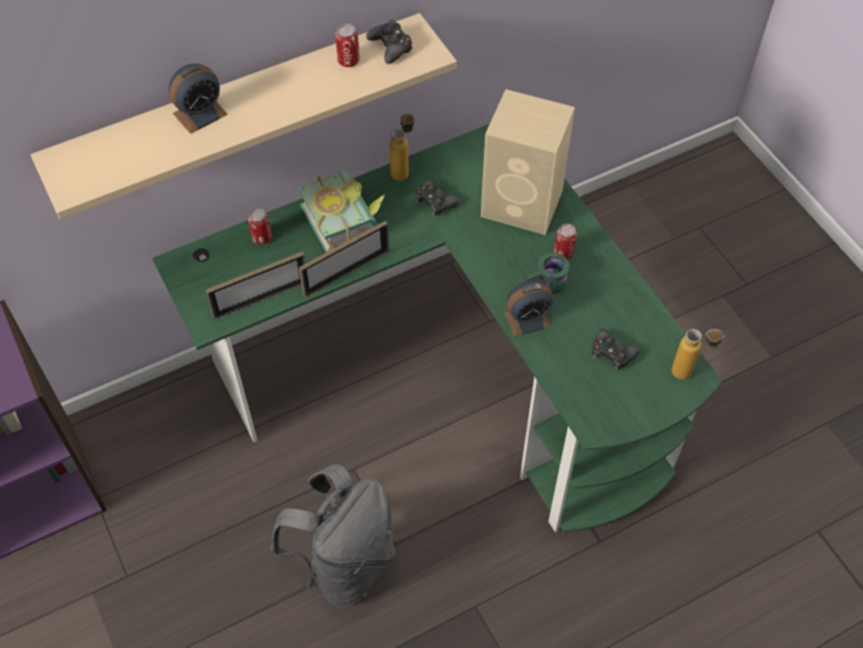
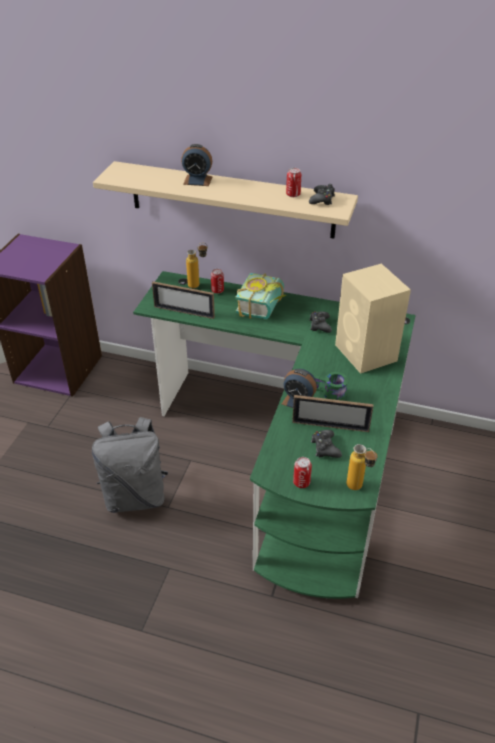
camera: 45 degrees right, 15 degrees down
(346, 273) = (236, 326): picture frame -> picture frame (330, 426)
(403, 170) = (321, 304): bottle -> bottle (198, 284)
(563, 253) = (360, 387): can -> can (301, 482)

